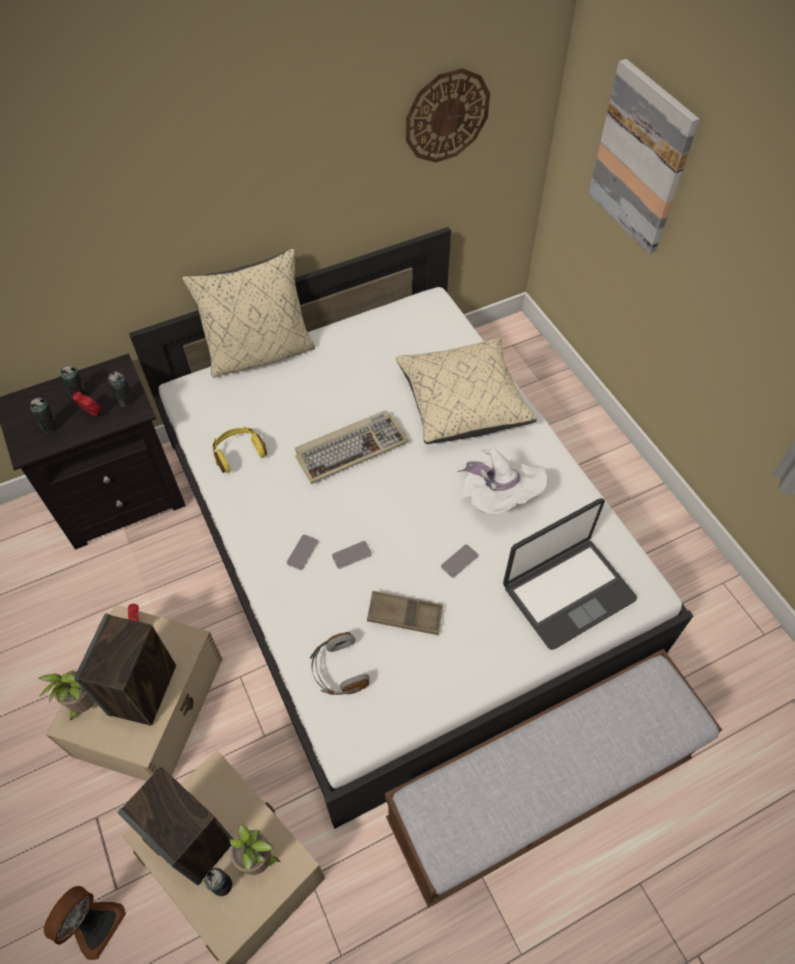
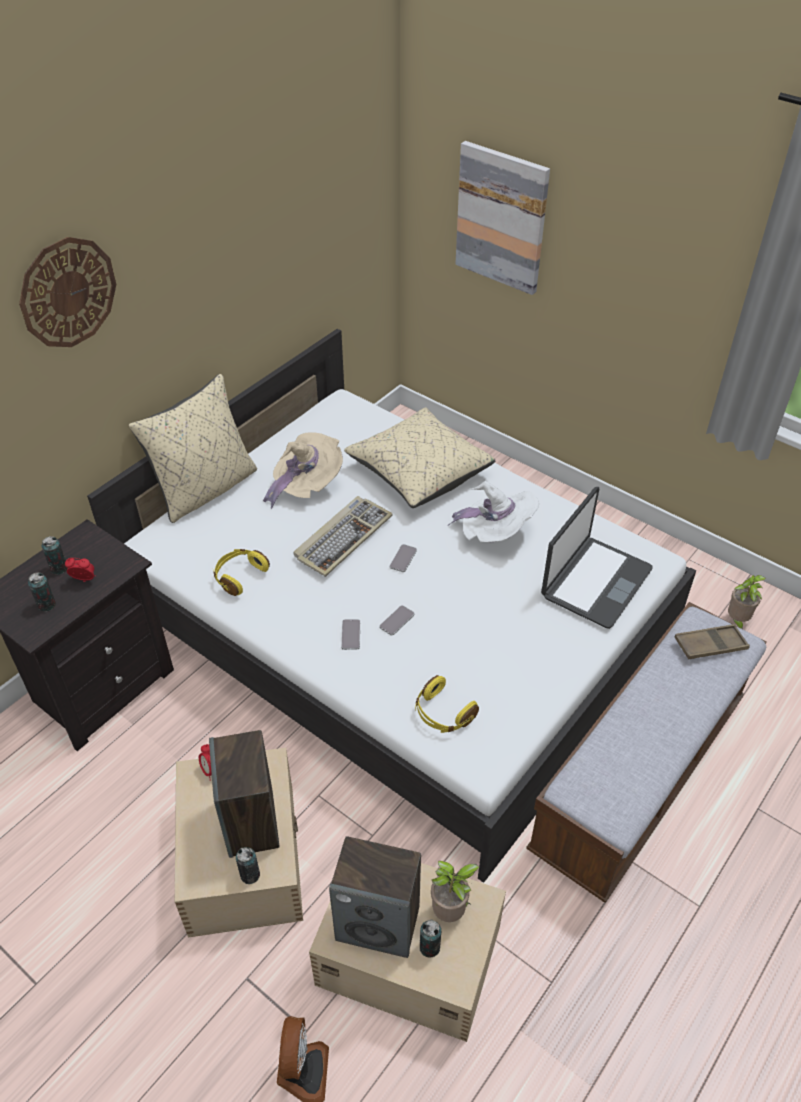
camera: 25 degrees left, 10 degrees down
(83, 704) = (198, 859): potted plant -> potted plant (737, 621)
(126, 401) = (112, 558): can -> can (250, 875)
(338, 670) = (443, 713): grey headphones -> yellow headphones
(349, 380) = (306, 485): none -> beige hat
(405, 615) = (473, 649): brown tray -> brown tray (710, 645)
(446, 116) = (322, 223): wall clock -> wall clock (68, 292)
(459, 561) = (493, 592): phone -> phone (403, 558)

